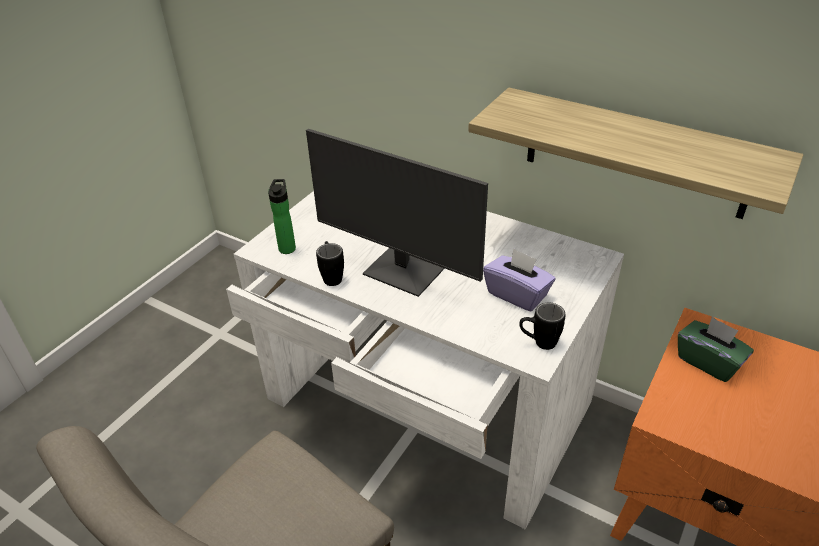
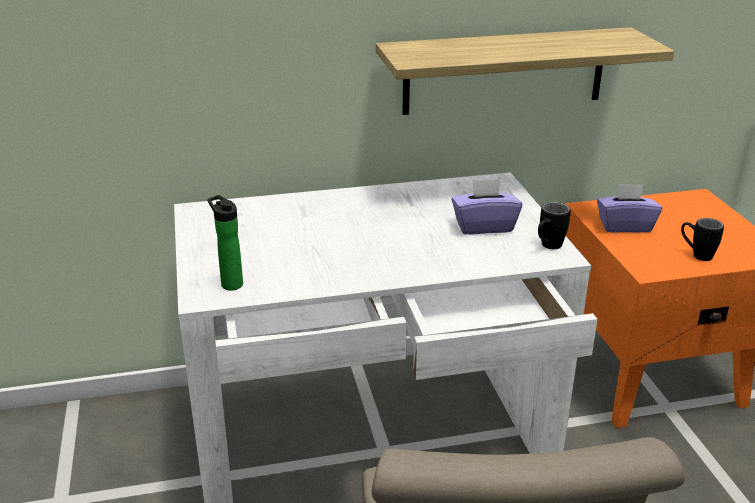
camera: 45 degrees left, 10 degrees down
(331, 276) = (314, 283): black mug -> black mug (696, 254)
(403, 272) = (373, 252): monitor -> none
(708, 362) = (625, 226): green tissue box -> purple tissue box

